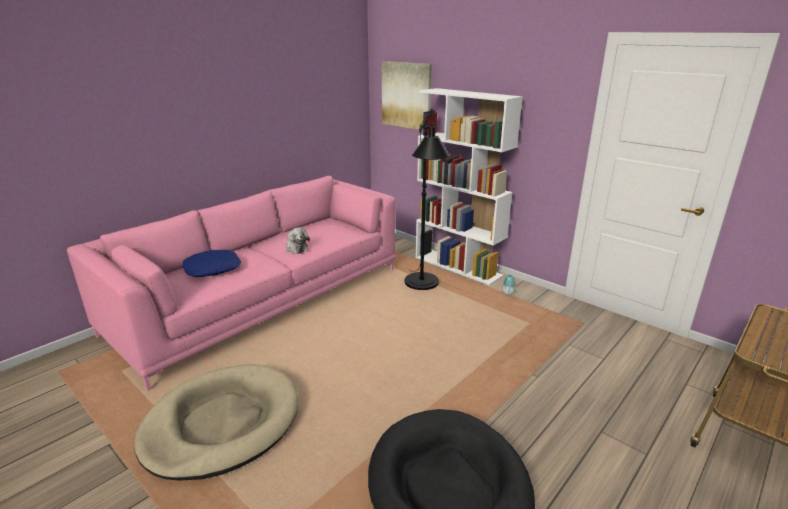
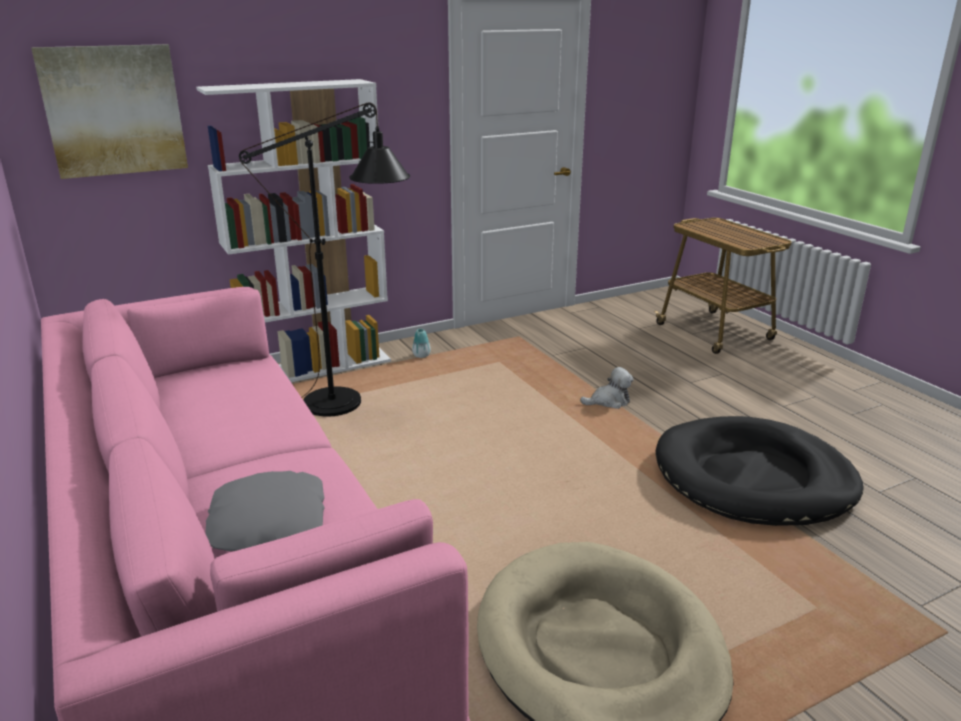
camera: 70 degrees left, 0 degrees up
(212, 268) = (267, 522): blue pillow -> grey pillow
(296, 248) = (266, 423): plush toy -> plush toy (609, 401)

